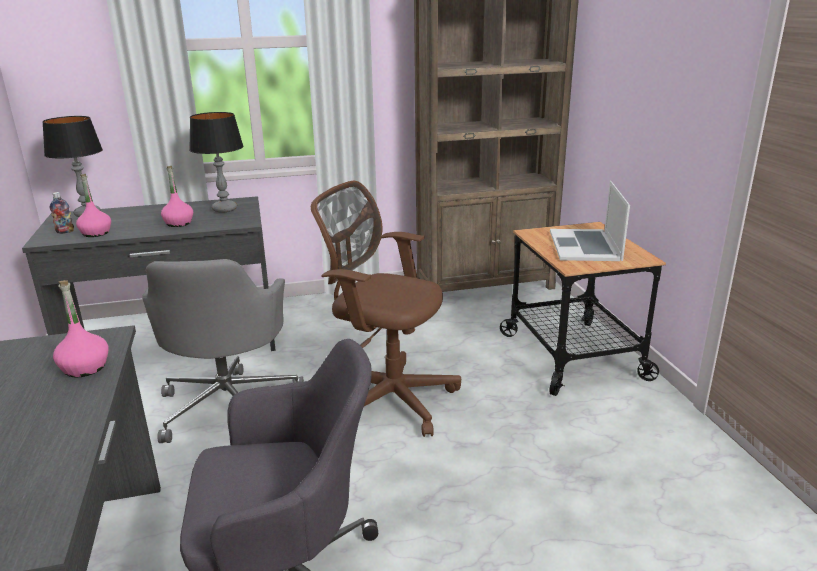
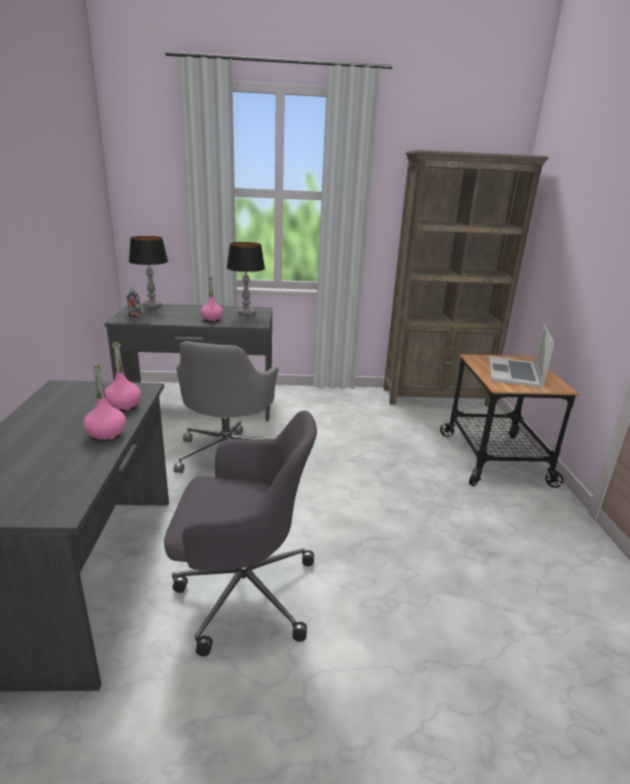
camera: 10 degrees right, 0 degrees up
(96, 233) = (154, 319): pink bottle -> pink bottle (106, 434)
(388, 396) = (343, 466): brown office chair -> none

